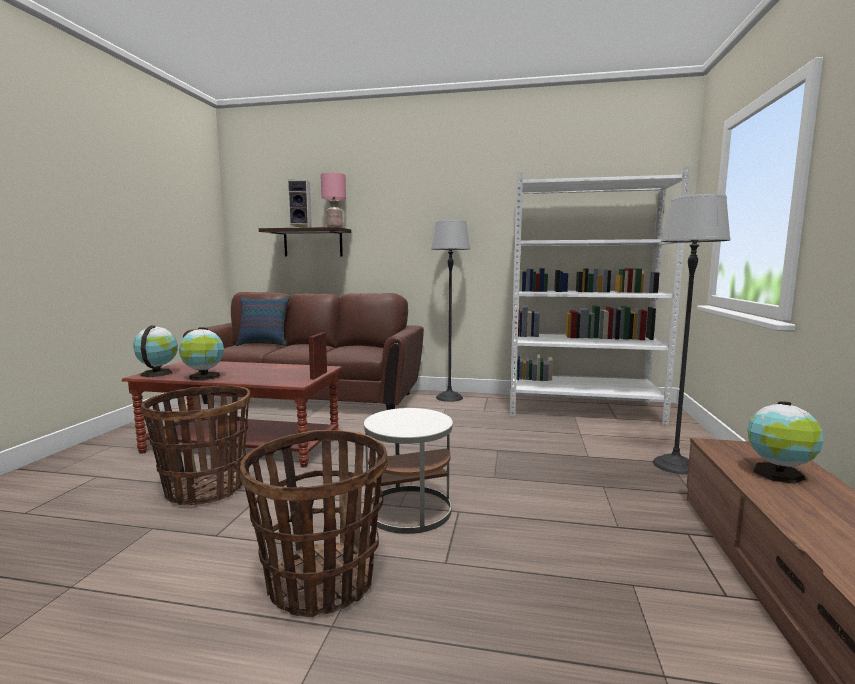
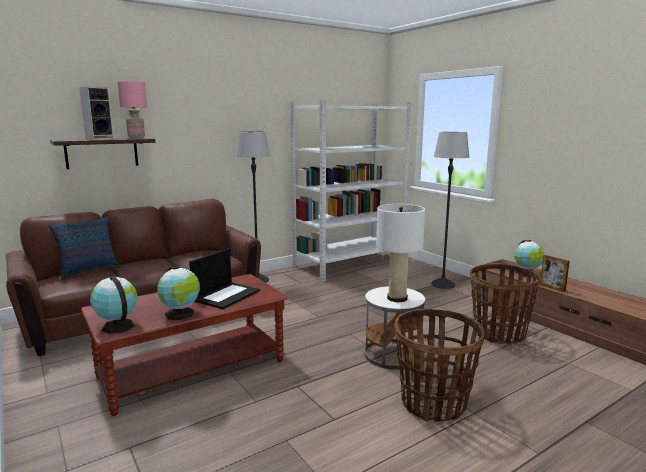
camera: 45 degrees left, 5 degrees up
(204, 489) = (253, 405): basket -> basket (499, 334)
(270, 374) = (226, 295): none -> laptop
(318, 375) = (264, 285): picture frame -> picture frame (552, 288)
(401, 422) = (397, 298): none -> white table lamp

